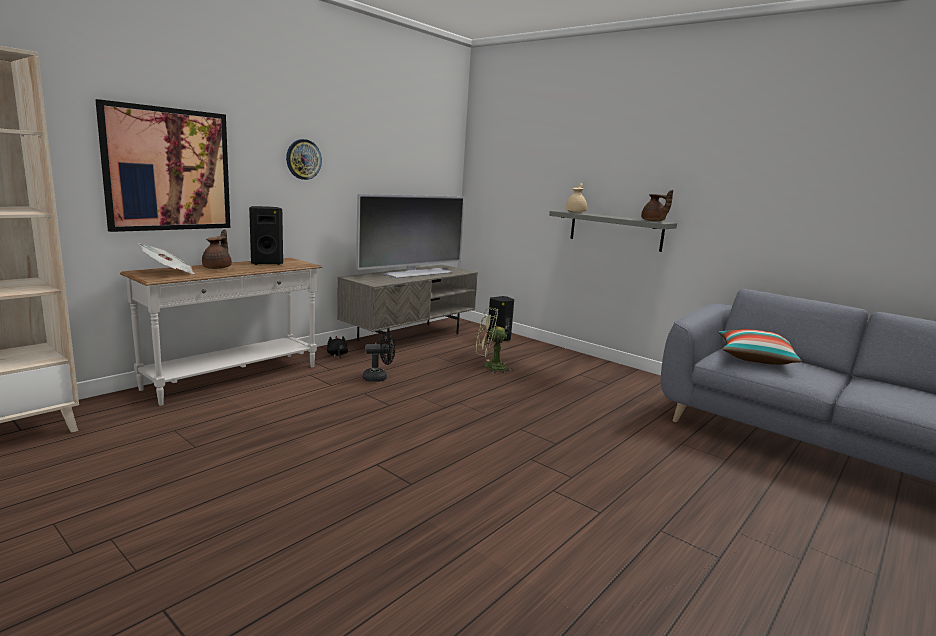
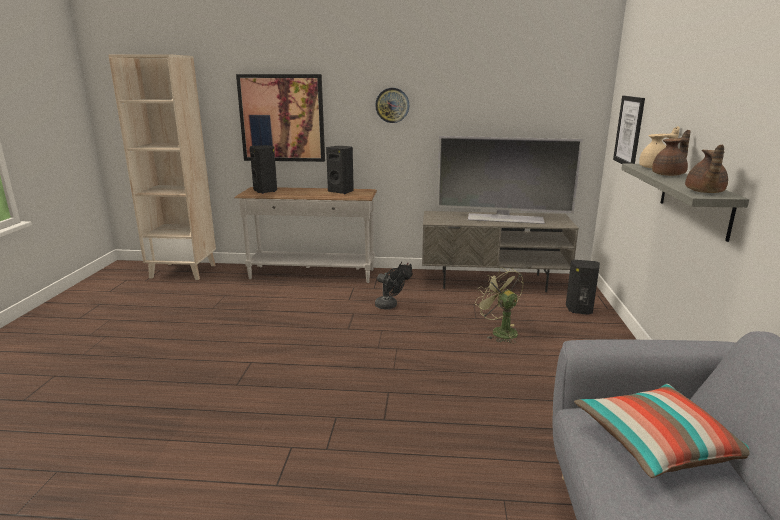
camera: 55 degrees right, 5 degrees up
(169, 272) = (266, 191): newspaper -> black speaker
(218, 268) = (301, 191): brown teapot -> brown teapot (669, 174)
(504, 189) = (629, 131): none -> picture

